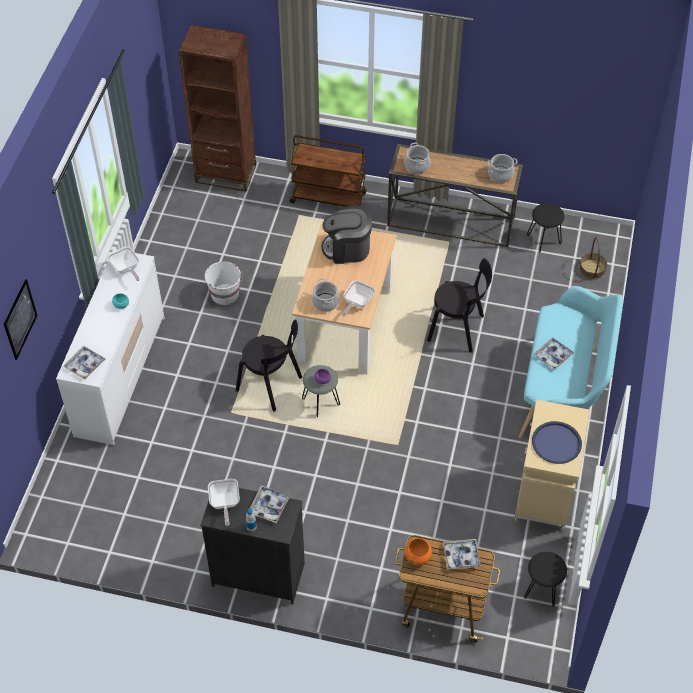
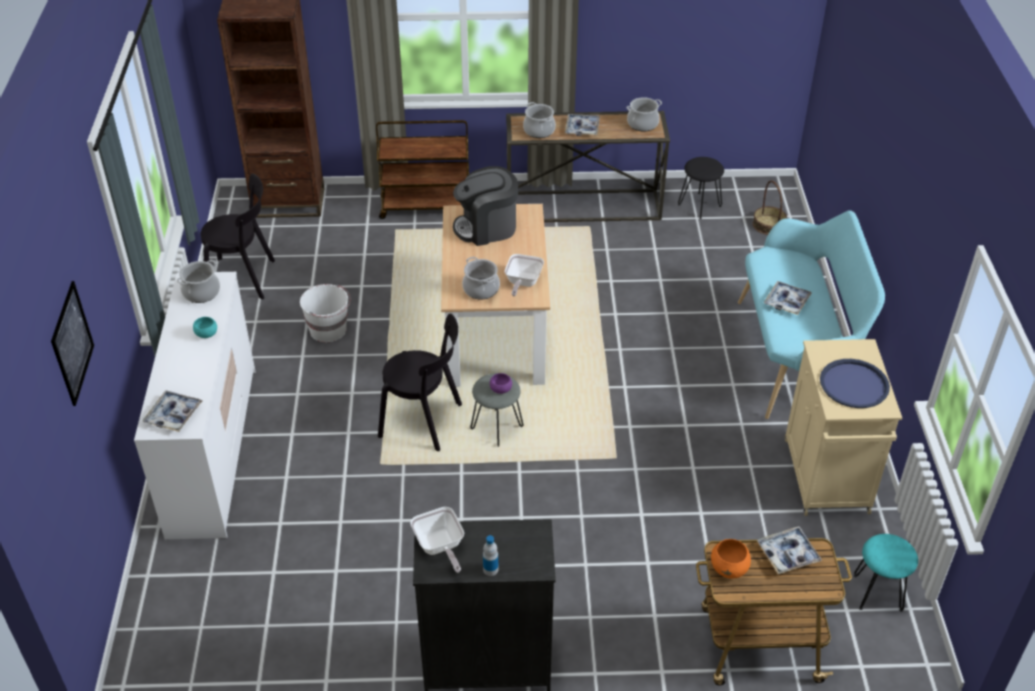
camera: 15 degrees left, 10 degrees down
(126, 269) = (201, 292): frying pan -> cooking pot
(269, 506) = (506, 536): tray -> tray (582, 128)
(458, 329) = (639, 314): black chair -> black chair (244, 278)
(542, 589) = (878, 593): black stool -> turquoise stool

